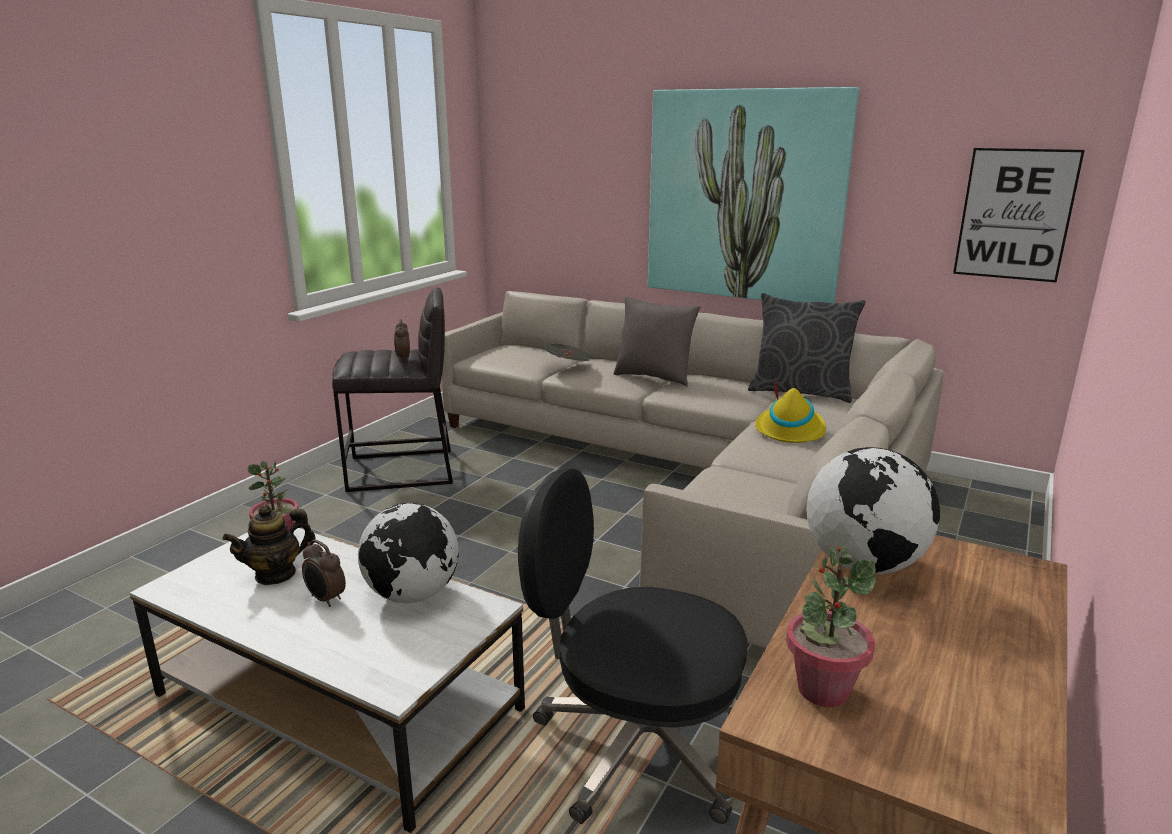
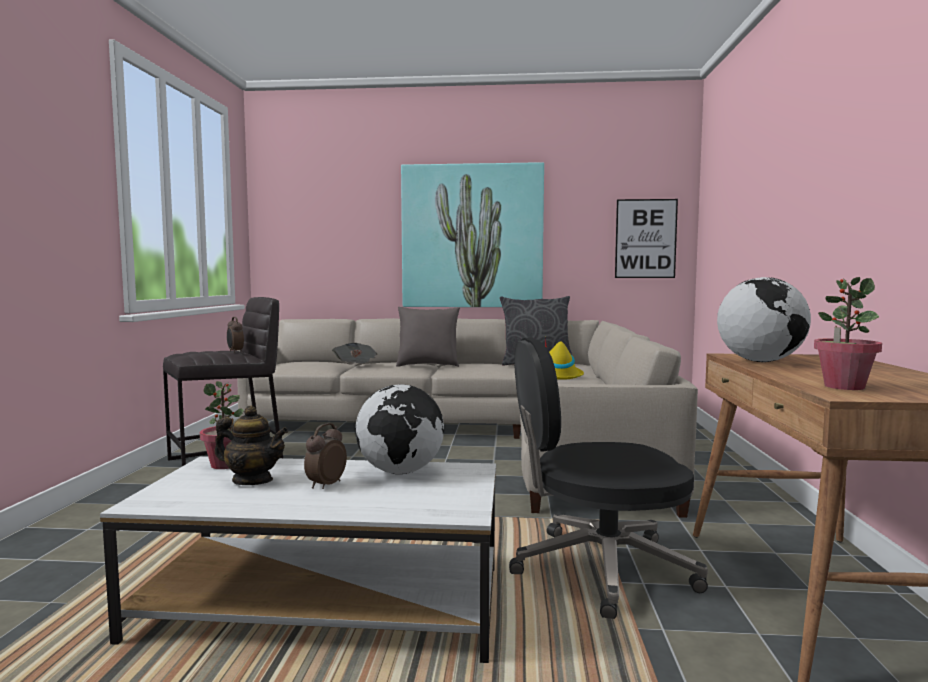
camera: 25 degrees left, 15 degrees down
(276, 574) = (252, 481): teapot -> teapot turned 105 degrees counterclockwise
(325, 599) = (325, 485): alarm clock -> alarm clock turned 105 degrees clockwise

